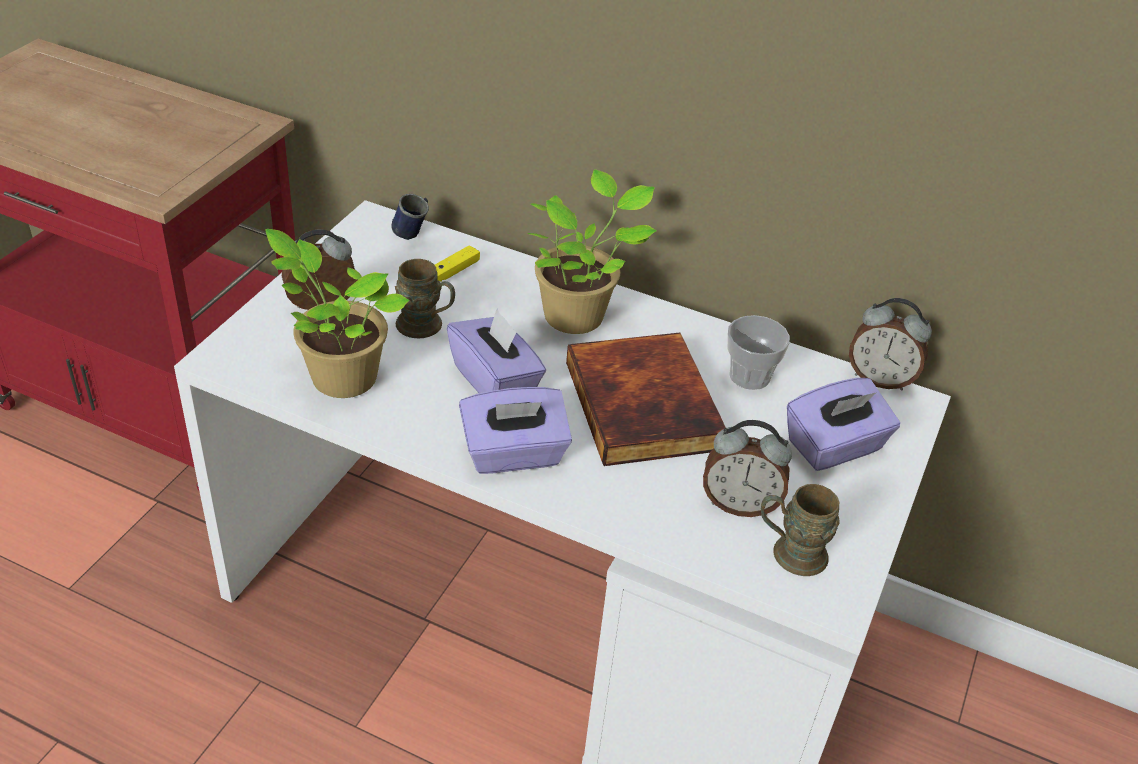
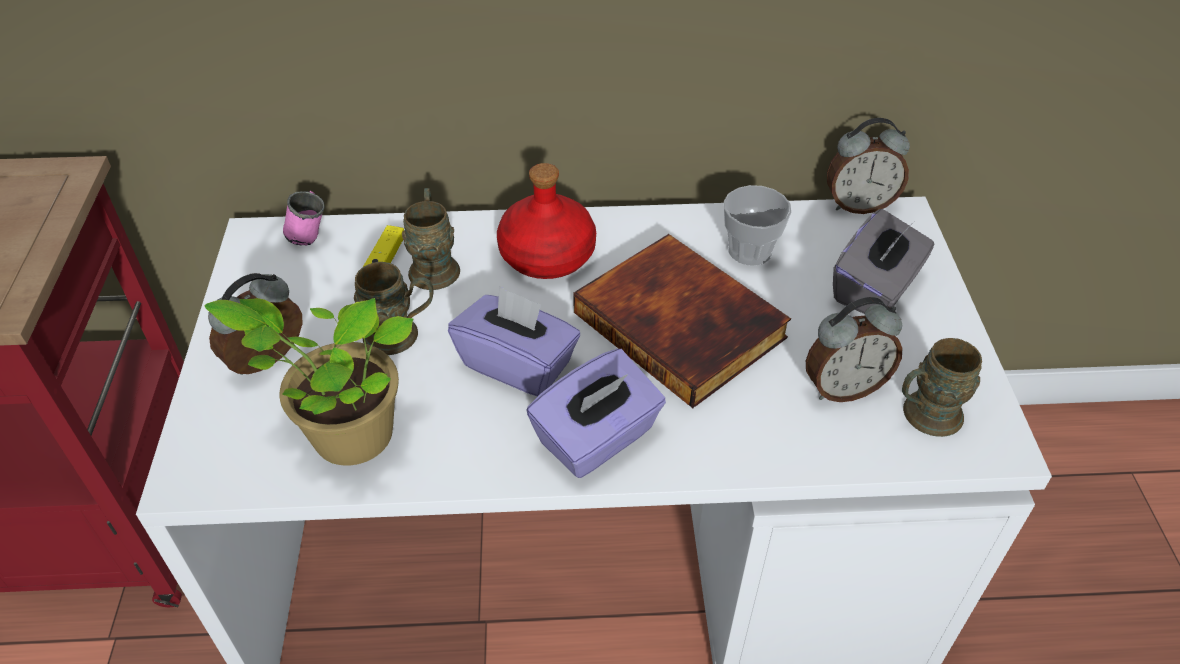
camera: 25 degrees left, 5 degrees up
(413, 232) = (310, 234): blue mug -> pink mug
(487, 288) = (434, 264): none -> brown mug
(578, 315) = (546, 256): potted plant -> red bottle
(835, 447) = (875, 289): purple tissue box -> grey tissue box

